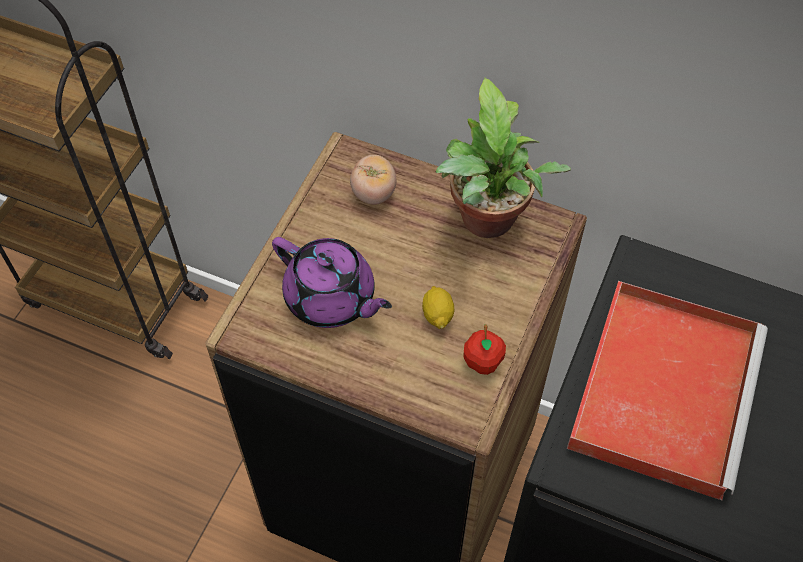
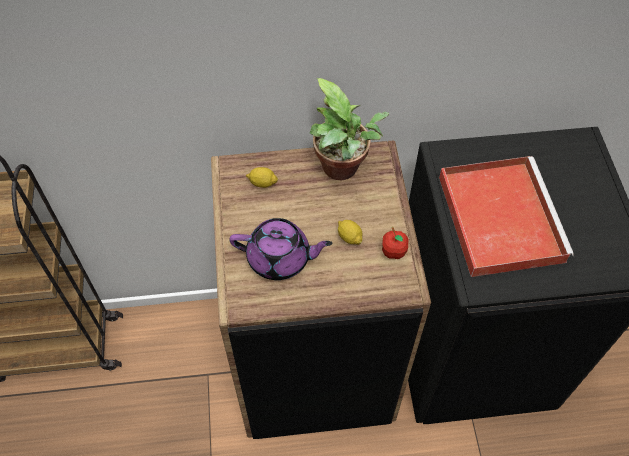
camera: 30 degrees left, 0 degrees up
(373, 193) = (262, 183): tomato -> lemon

